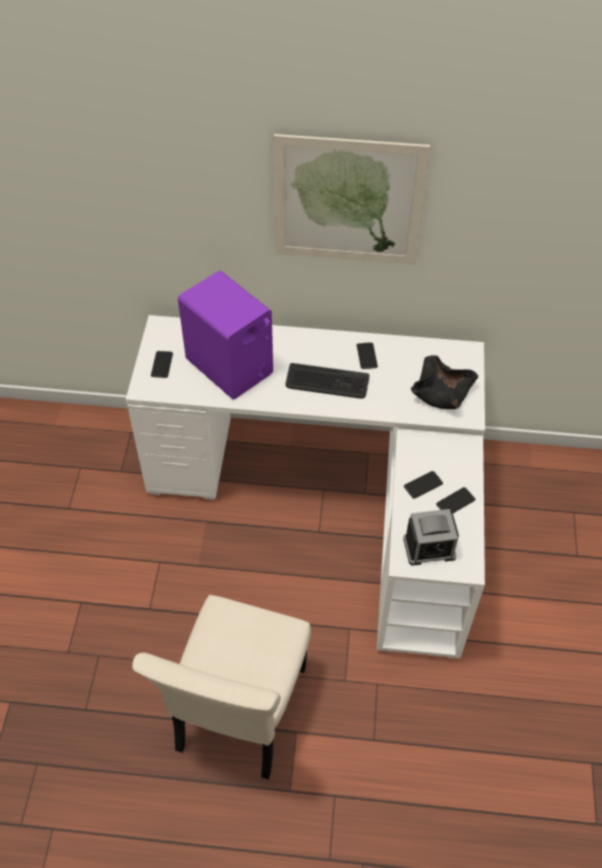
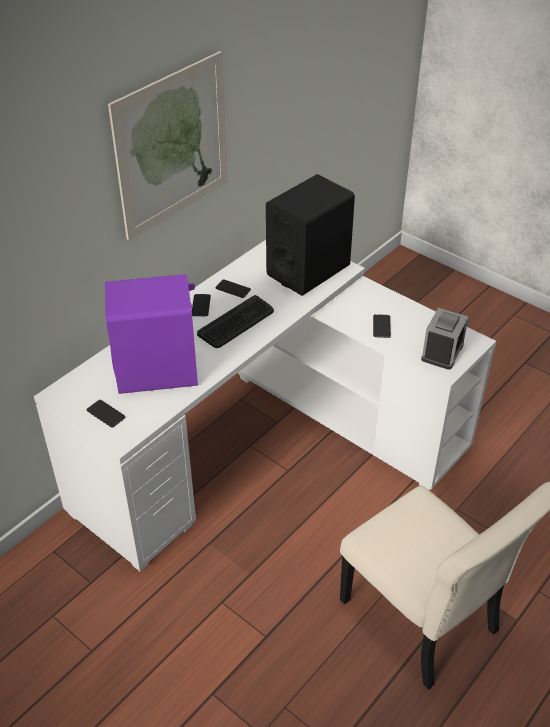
camera: 55 degrees left, 10 degrees down
(441, 392) = (308, 270): black bowl -> black speaker
(455, 502) = (411, 318): phone -> phone (201, 305)

